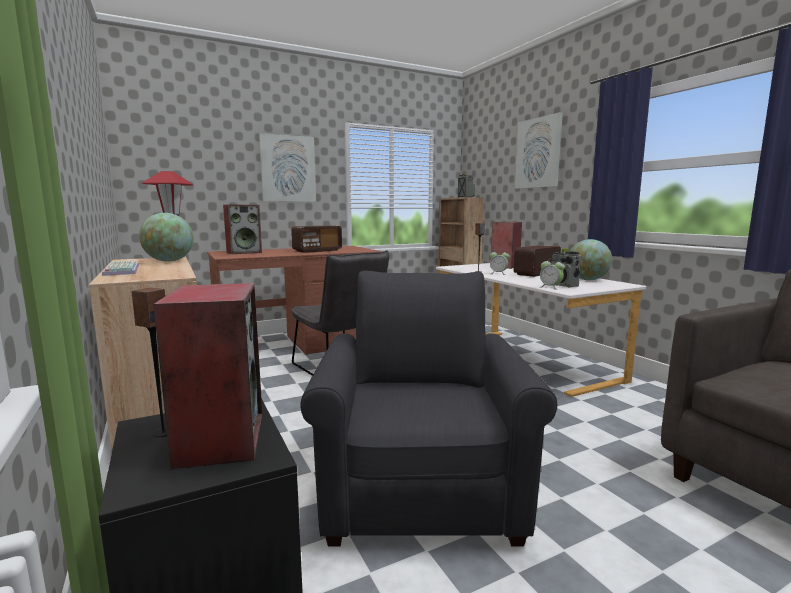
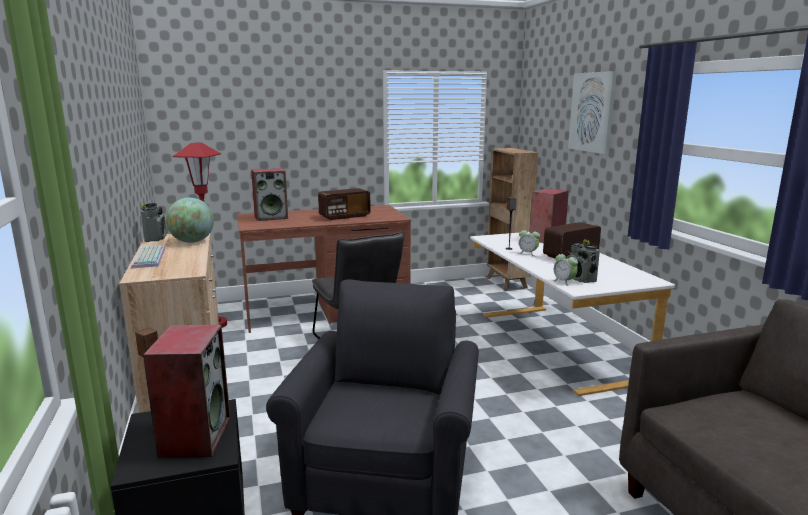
camera: 10 degrees right, 5 degrees up
(288, 169) = (320, 124): picture -> none
(465, 197) = (519, 150): radio -> radio (156, 238)
(587, 280) = (618, 270): globe -> none

